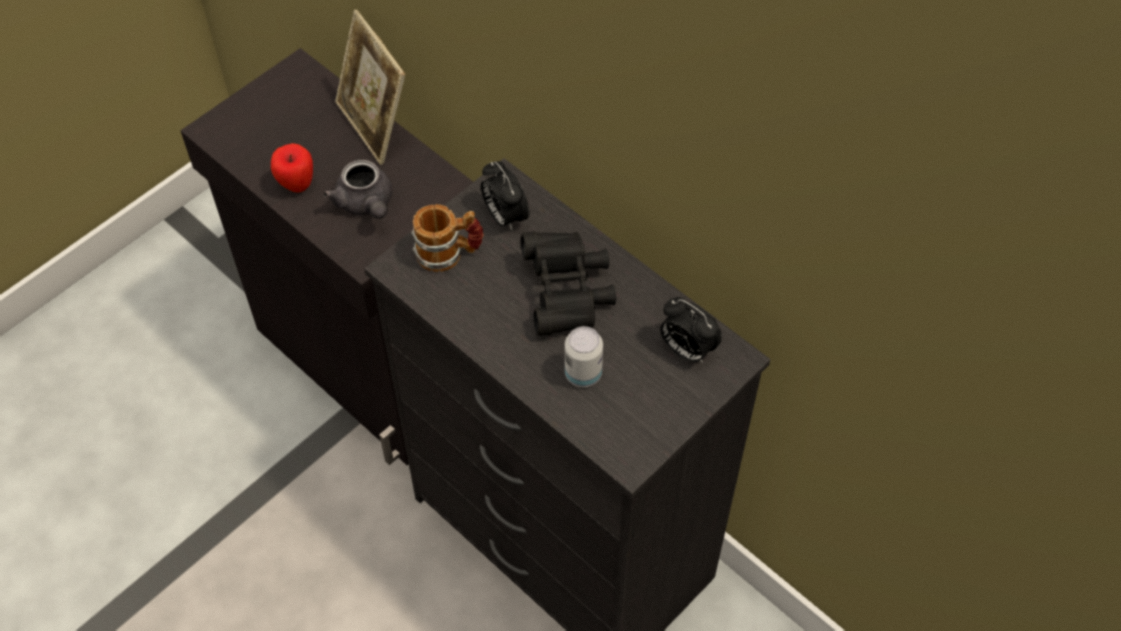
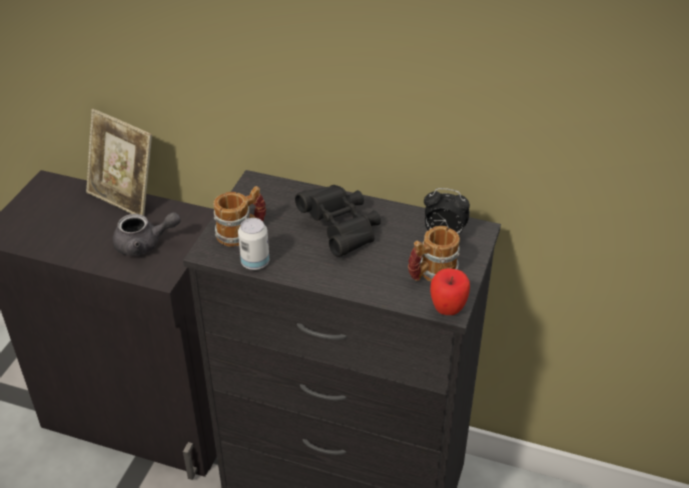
camera: 25 degrees left, 15 degrees down
(297, 186) = (84, 249): apple -> apple (447, 310)
(366, 204) = (144, 244): grey teapot -> grey teapot turned 45 degrees counterclockwise
(504, 216) = (268, 200): alarm clock -> none
(583, 374) = (383, 271): can -> can (255, 263)
(637, 401) = (431, 274): none -> mug

